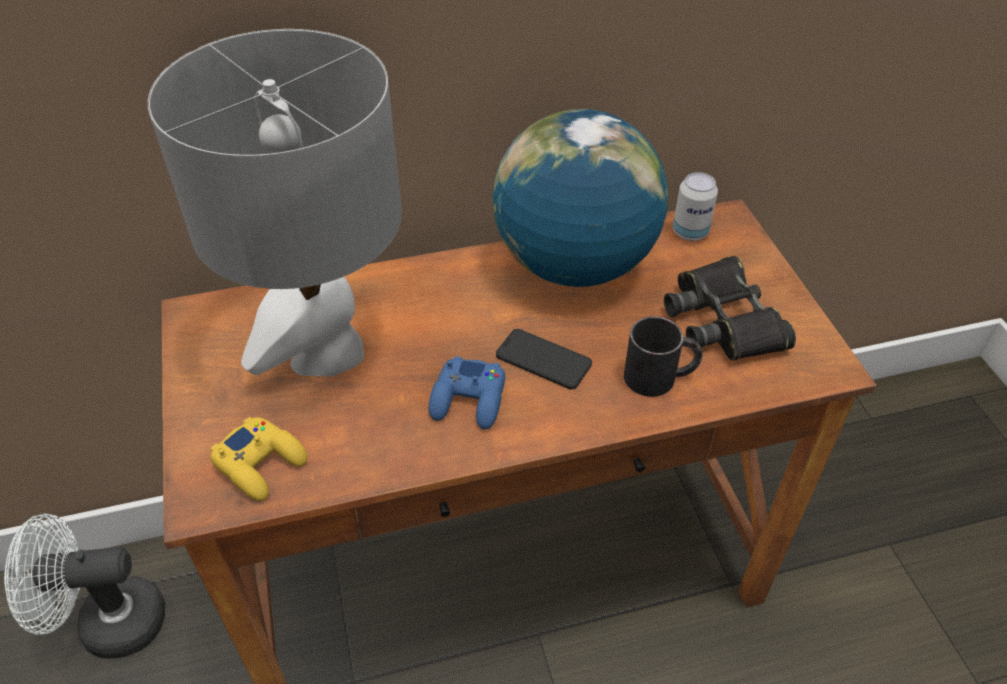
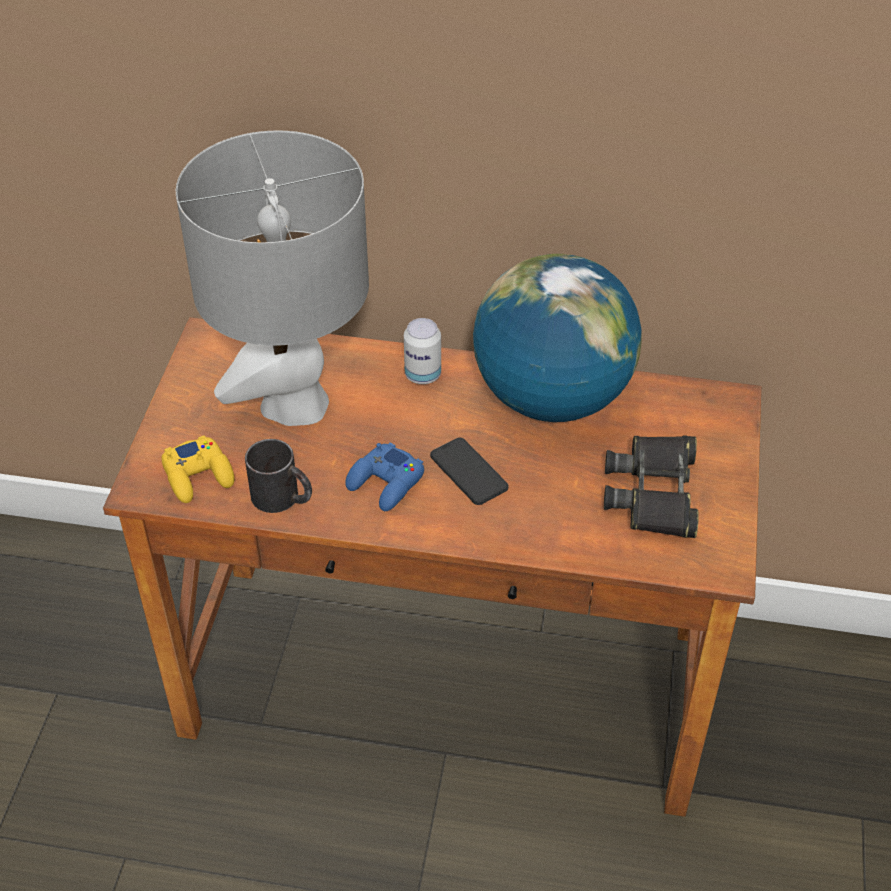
camera: 25 degrees right, 0 degrees up
(108, 623) = (80, 593): white fan -> none
(660, 377) = (560, 521): black mug -> black mug (283, 498)
(690, 232) = (683, 402): can -> can (423, 375)

